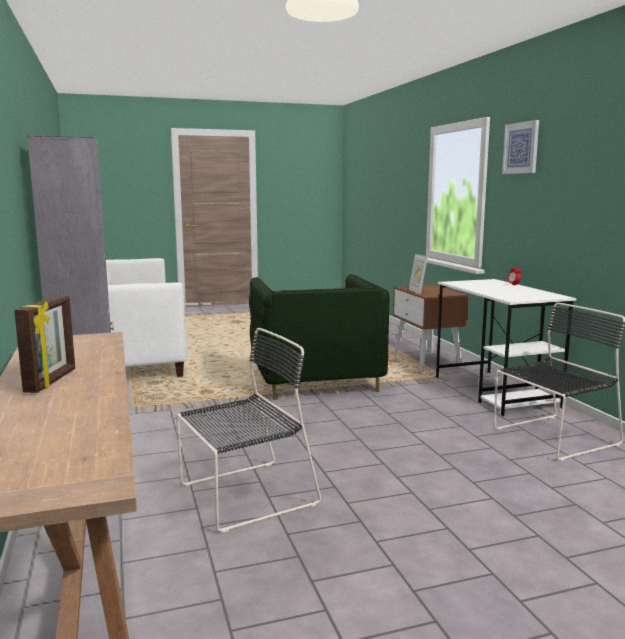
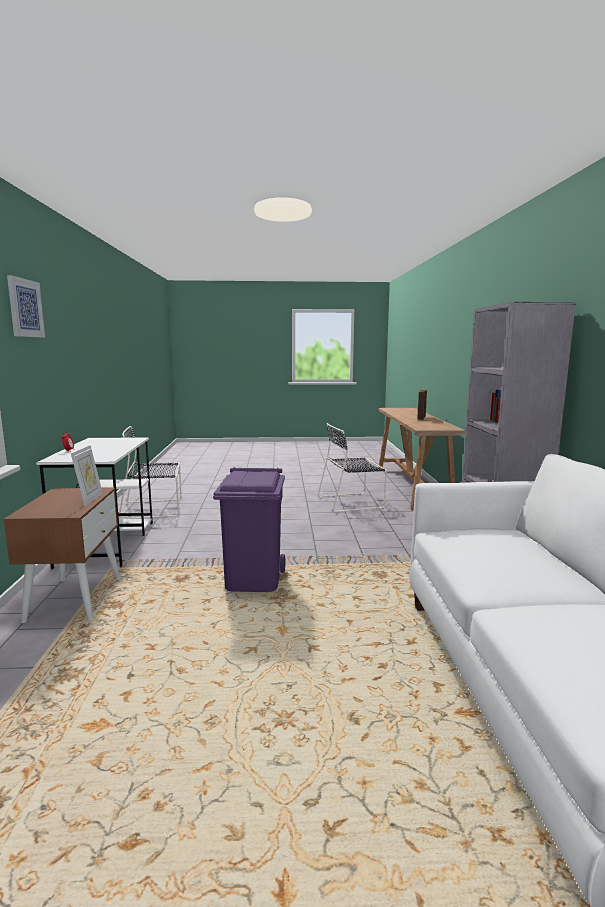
camera: 165 degrees left, 0 degrees up
(315, 380) = (254, 579): green armchair -> purple trash can

